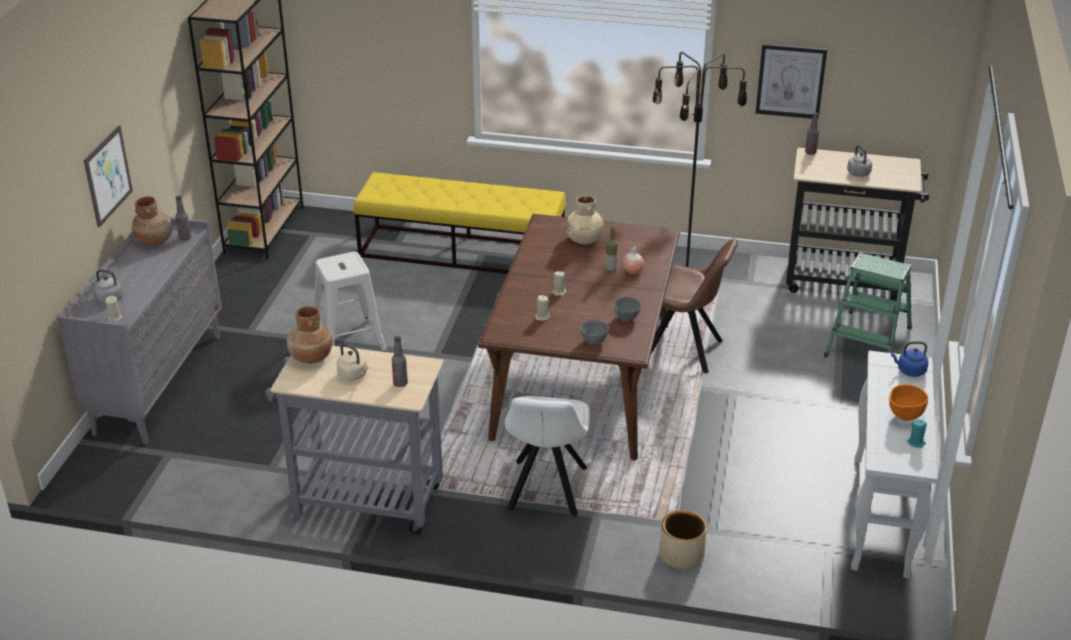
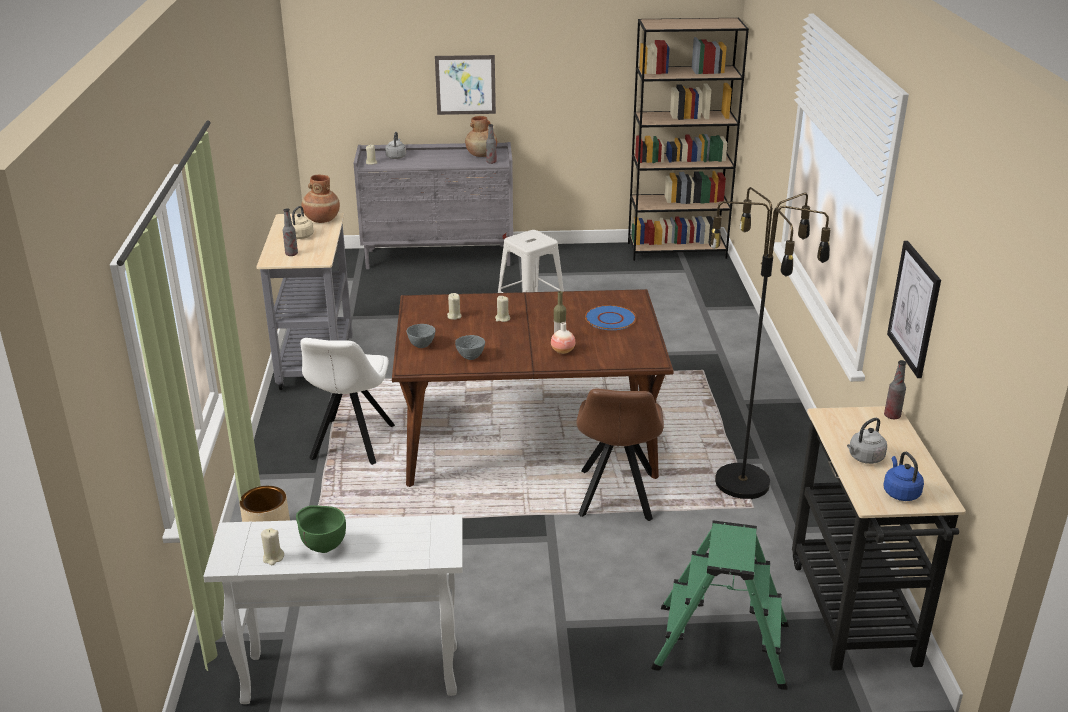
camera: 75 degrees right, 5 degrees down
(462, 252) = (713, 341): yellow bench -> none
(546, 488) = (352, 442): white chair -> white chair turned 75 degrees counterclockwise
(584, 240) = (610, 319): beige vase -> blue plate
(903, 418) = (322, 546): orange bowl -> green bowl
(909, 371) = (424, 548): blue kettle -> blue kettle (900, 492)
(916, 443) = (273, 558): turquoise candle -> beige candle

